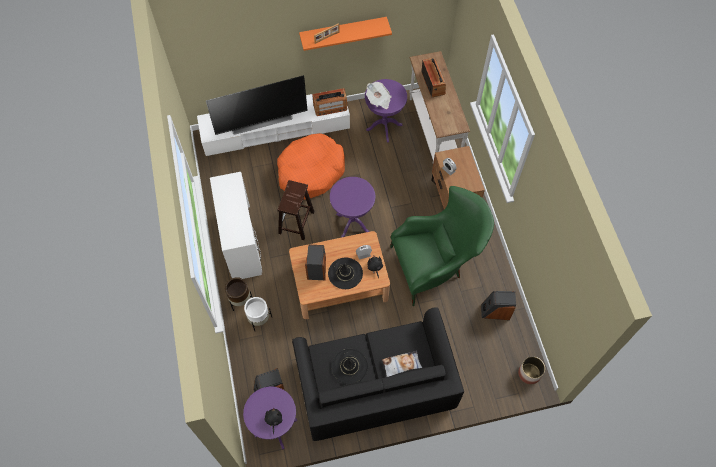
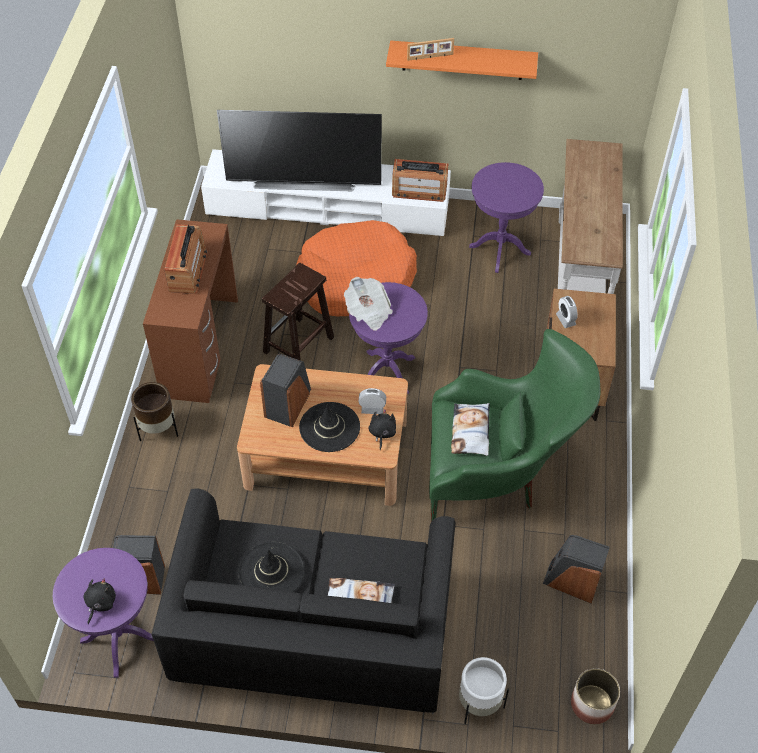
camera: 20 degrees right, 10 degrees down
(241, 242) = (200, 347): white desk -> brown desk
(259, 319) = (173, 467): white planter -> white planter (478, 704)
(378, 100) = (493, 189): newspaper -> newspaper (368, 312)
(422, 251) = (471, 432): none -> pillow
(433, 83) = (589, 183): radio -> radio (188, 270)

